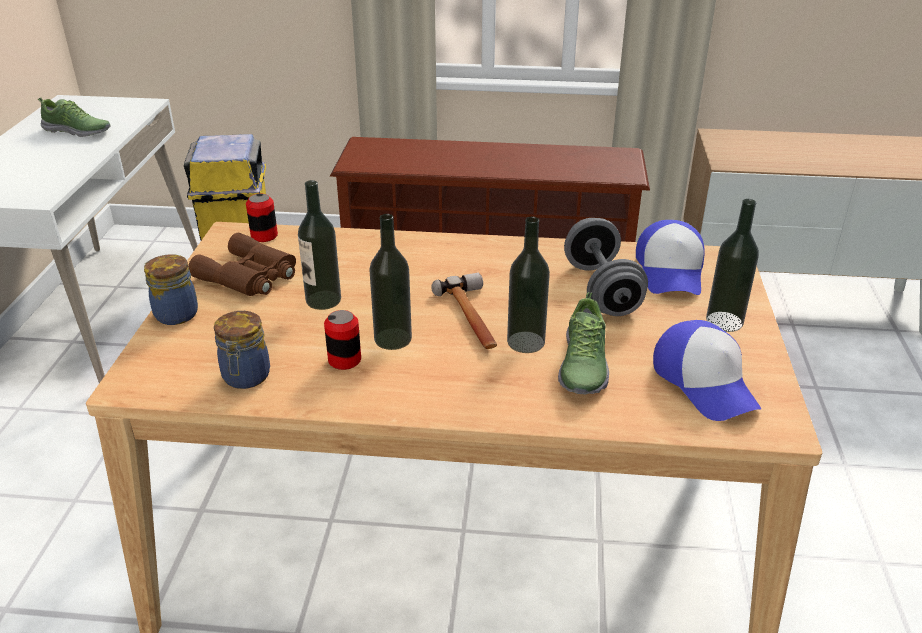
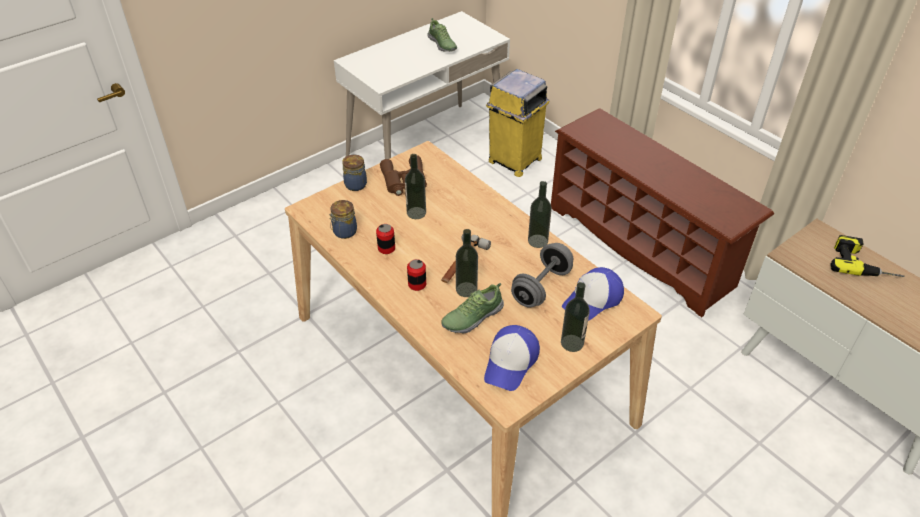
camera: 45 degrees right, 10 degrees up
(264, 236) = (437, 161): can -> can (417, 284)
(393, 339) = (417, 251): bottle -> bottle (537, 241)
(783, 142) = (863, 263): none -> power drill

